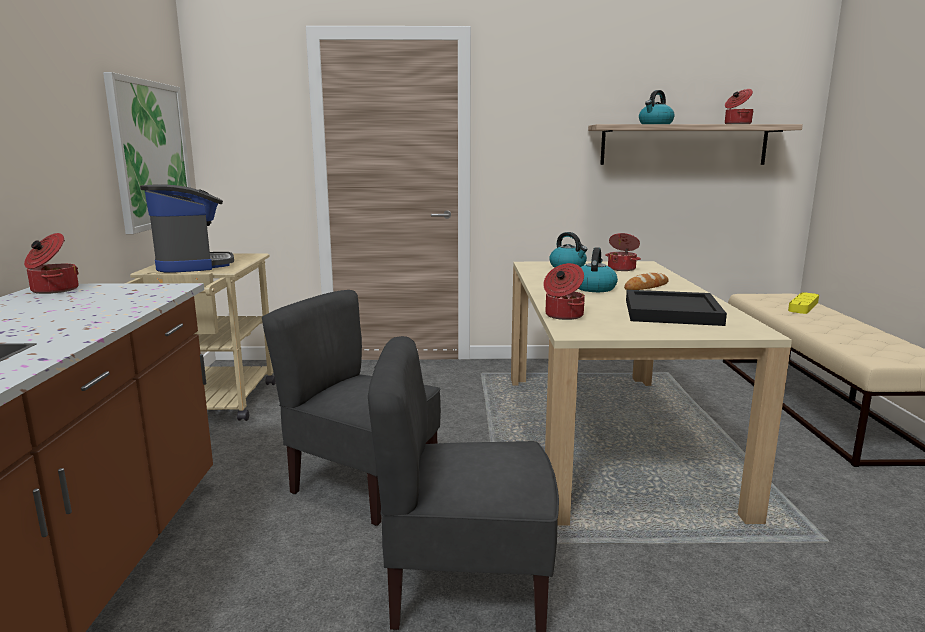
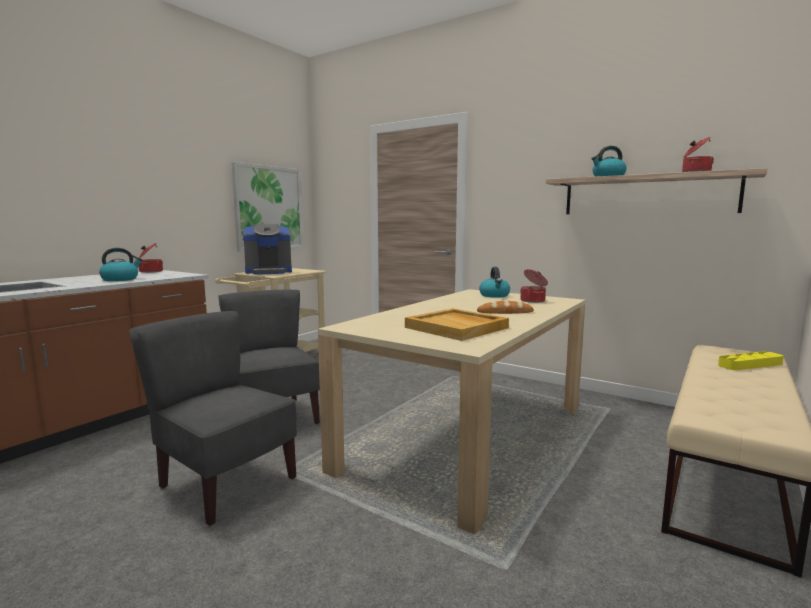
camera: 35 degrees right, 5 degrees down
(192, 265) = (269, 272): coffee machine -> coffee machine turned 60 degrees clockwise
(563, 315) = (374, 318): cooking pot -> none
(594, 288) = (459, 308): kettle -> kettle (120, 279)
(672, 312) = (457, 327): black tray -> beige tray

